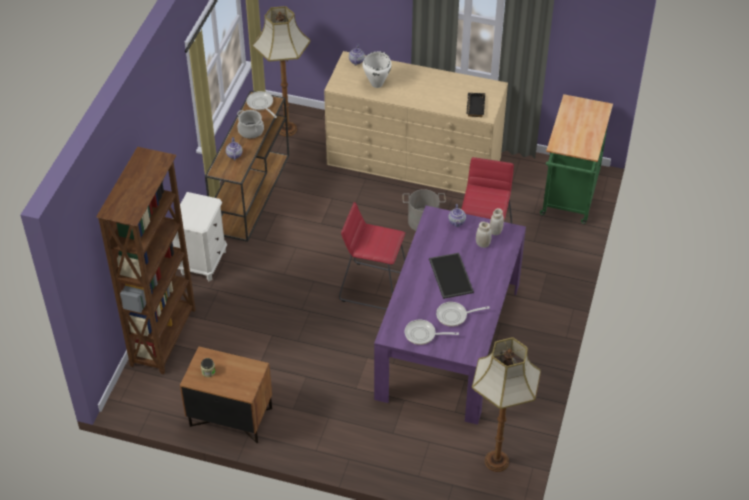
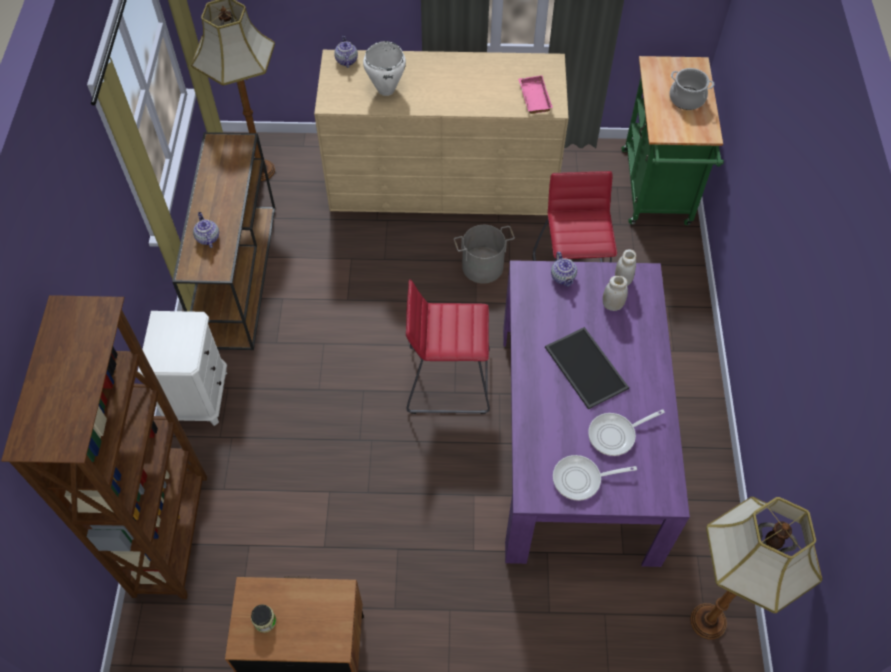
camera: 15 degrees left, 10 degrees up
(251, 131) = (222, 195): cooking pot -> cooking pot (687, 99)
(261, 104) = (225, 151): frying pan -> none
(474, 106) = (533, 97): black tray -> pink tray

